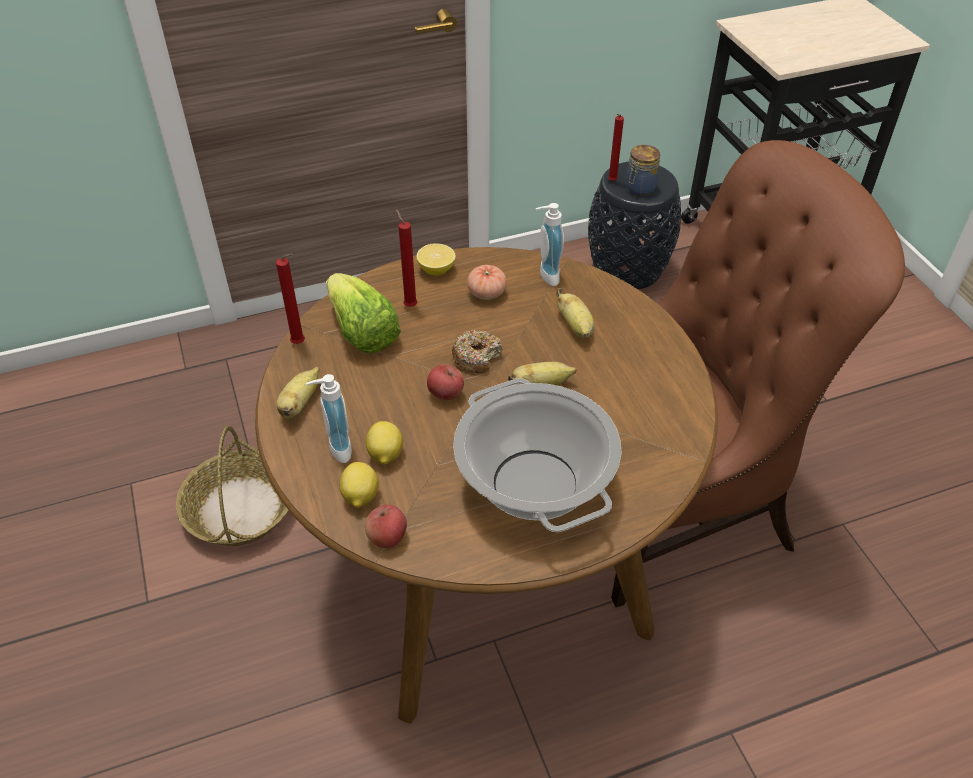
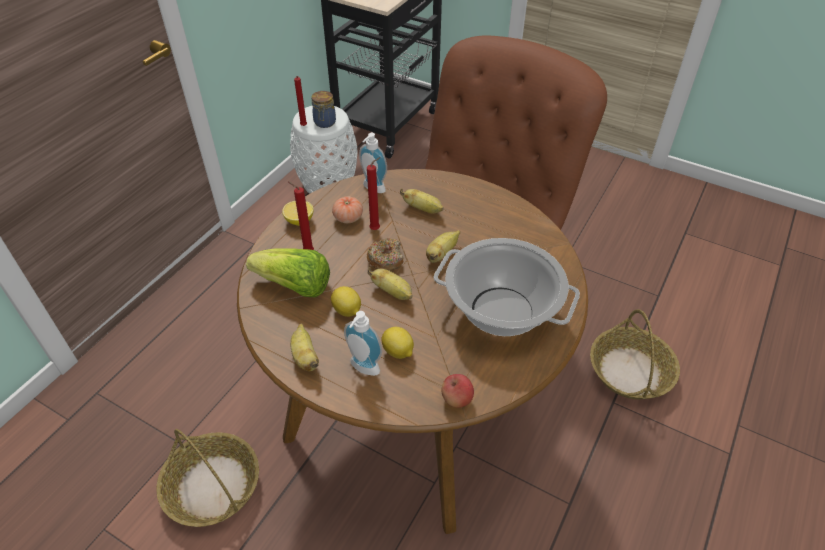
camera: 40 degrees left, 0 degrees up
(300, 344) = (260, 319): red candle -> red candle (376, 229)
(360, 497) = (412, 387): lemon -> lemon (347, 311)
(445, 394) = (393, 292): apple -> banana
(627, 269) = (328, 183): black stool -> white stool
(793, 714) = (630, 371): none -> basket

